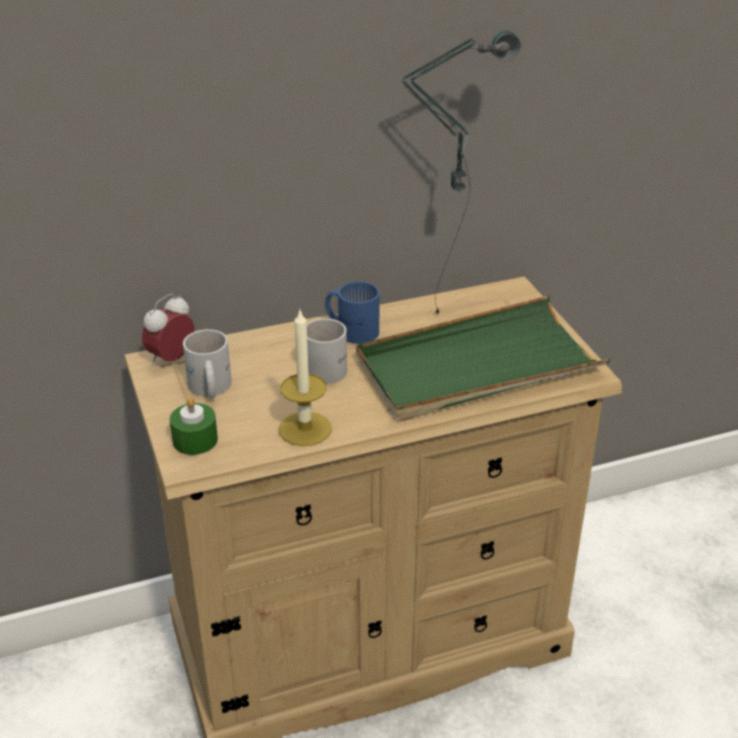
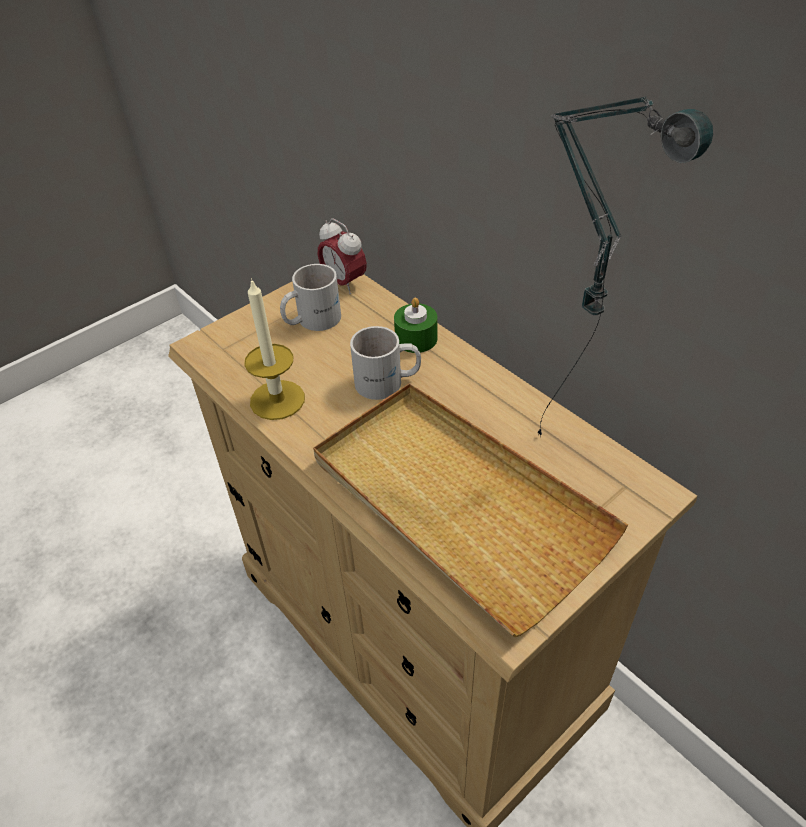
camera: 70 degrees right, 10 degrees up
(171, 359) = (344, 283): alarm clock -> alarm clock turned 150 degrees counterclockwise
(195, 440) = (234, 338): green candle -> green candle (416, 338)
(352, 329) = (465, 377): blue mug -> none
(477, 366) = (456, 502): green tray -> beige tray

